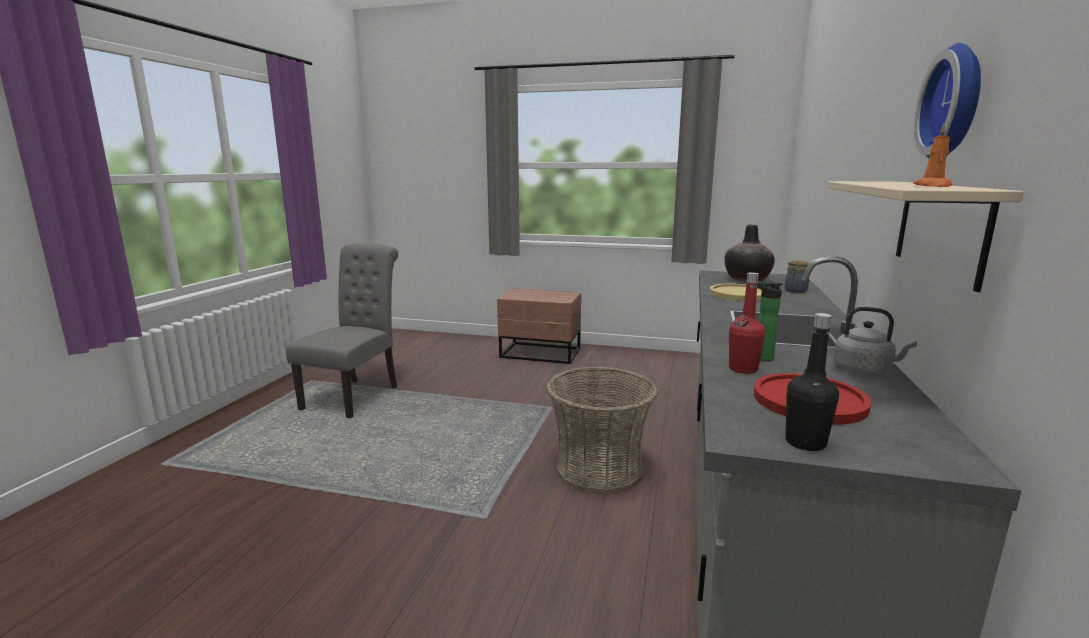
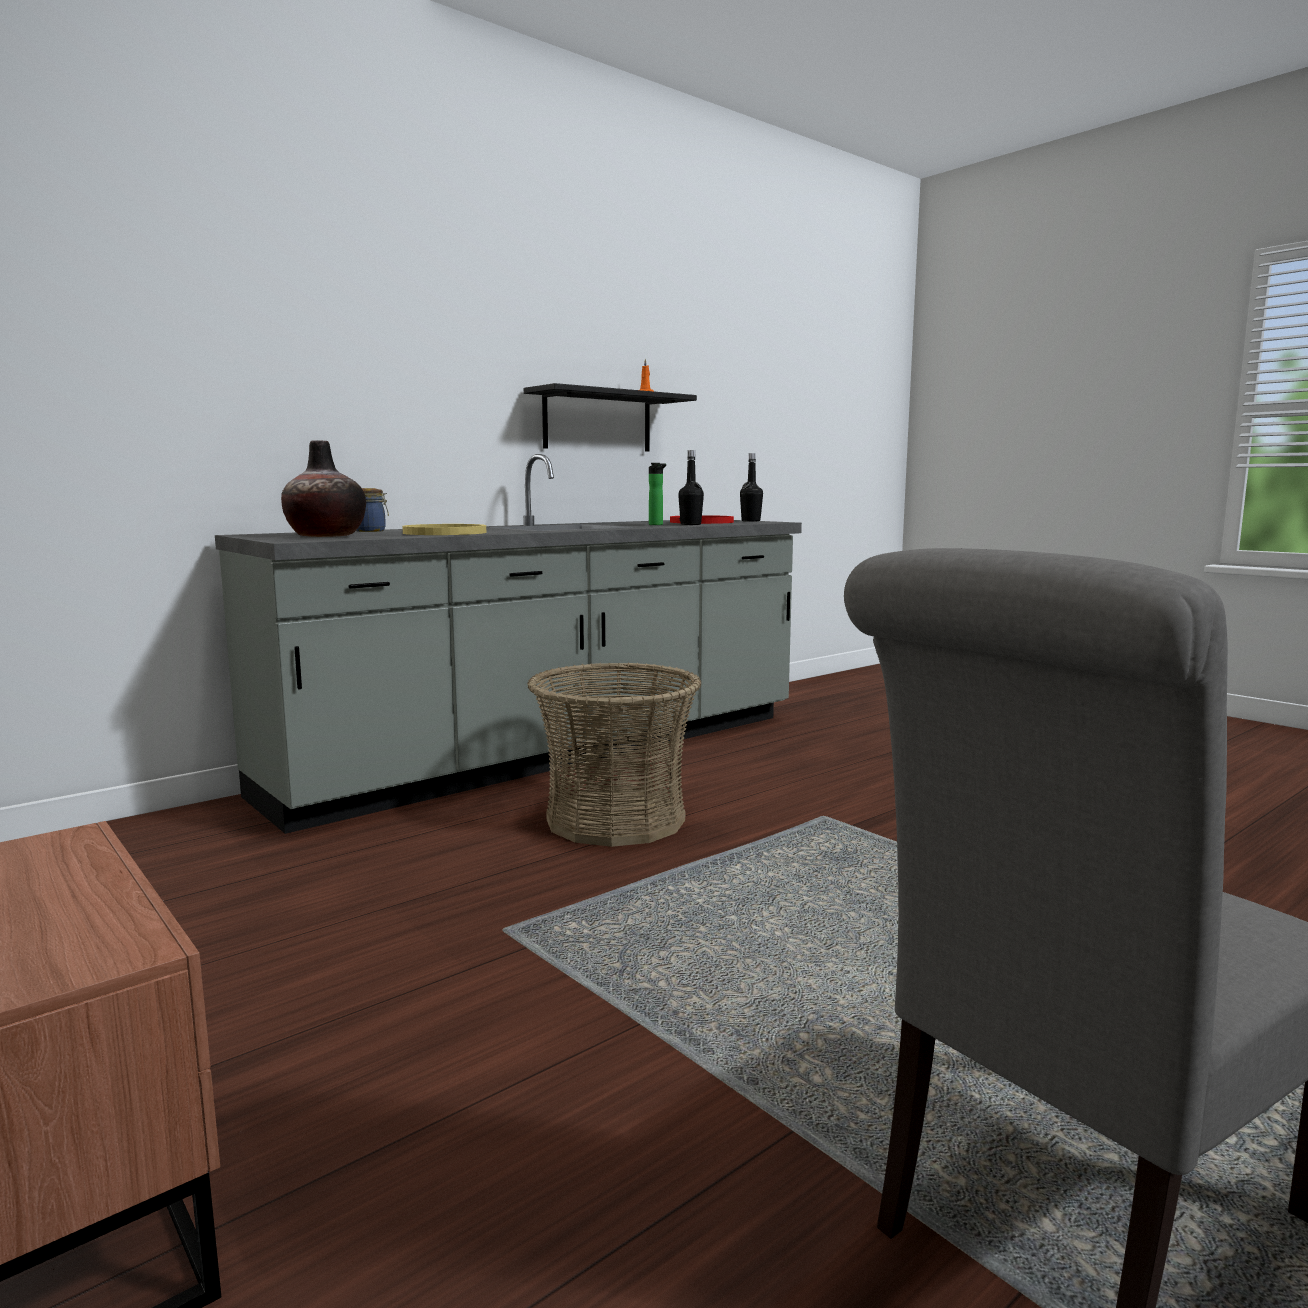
camera: 145 degrees left, 5 degrees down
(743, 369) = (690, 524): red bottle -> black bottle
(865, 370) = (620, 522): grey kettle -> none
(940, 229) = (597, 421): beige shelf -> black shelf
(957, 103) = (588, 340): wall clock -> none

